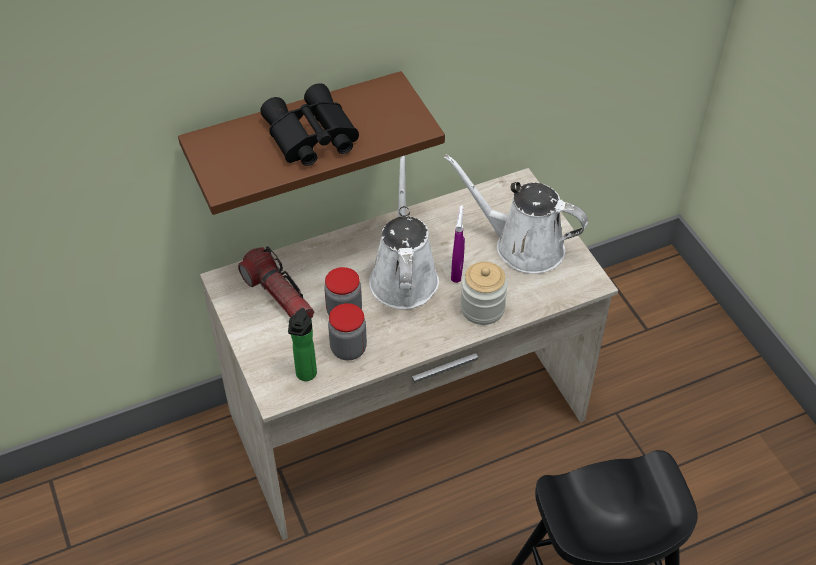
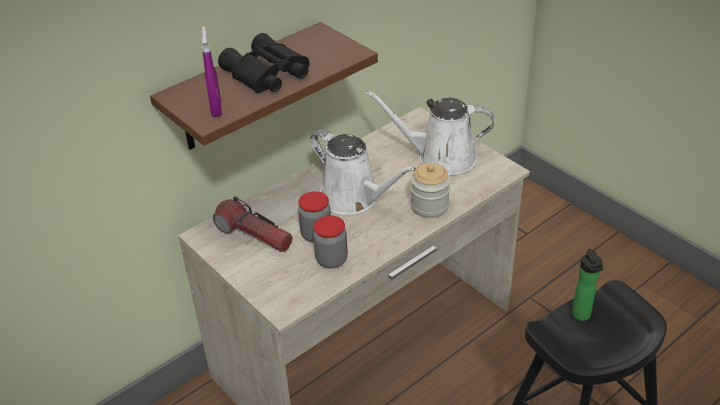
camera: 15 degrees left, 10 degrees down
(305, 376) = (303, 288): bottle -> bottle (582, 316)
(403, 275) = (354, 198): white watering can -> white watering can turned 150 degrees clockwise
(457, 272) = (397, 186): purple spray bottle -> purple spray bottle (216, 109)

